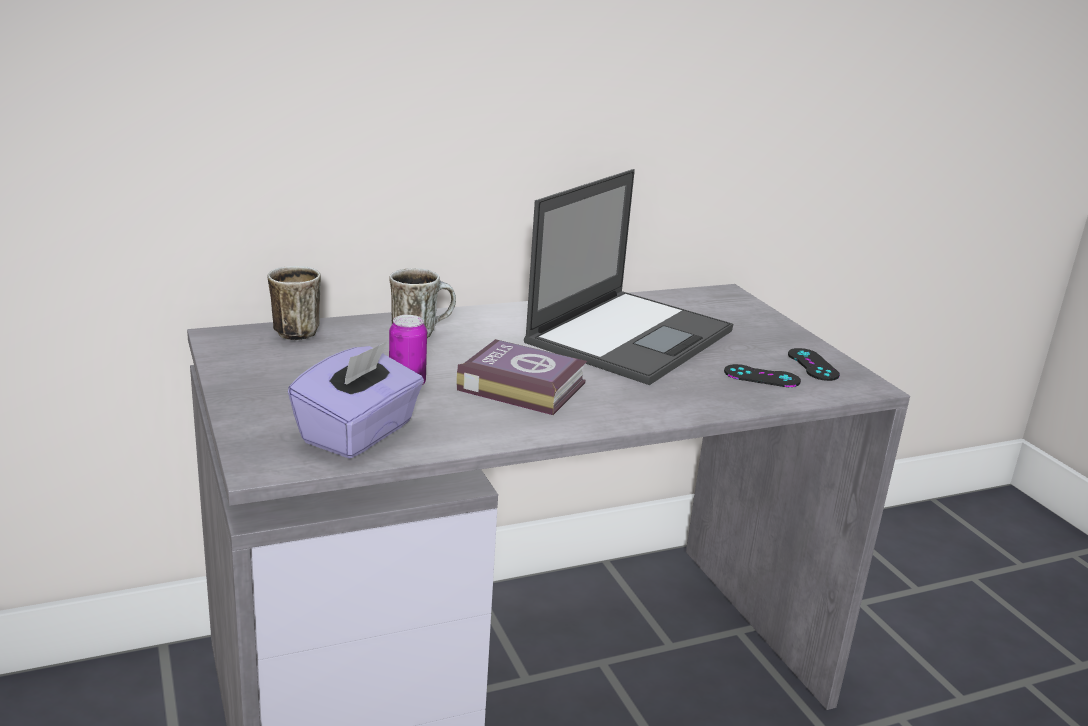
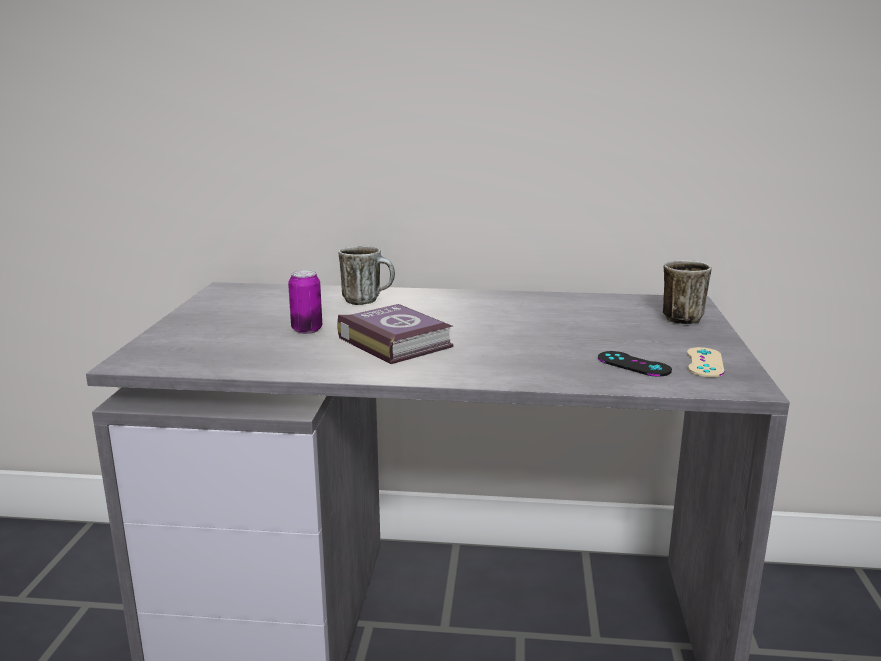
camera: 30 degrees right, 5 degrees down
(295, 330) = (280, 290): mug -> mug (681, 317)
(359, 433) = (224, 354): purple tissue box -> none
(631, 335) = (545, 321): laptop -> none
(813, 365) = (704, 362): black game controller -> beige game controller

